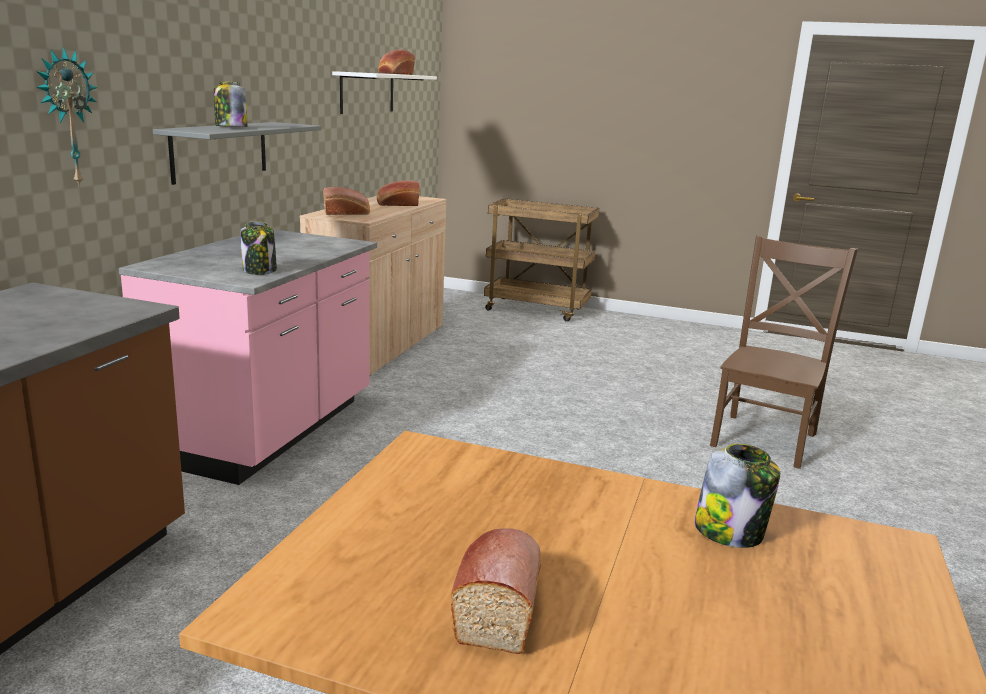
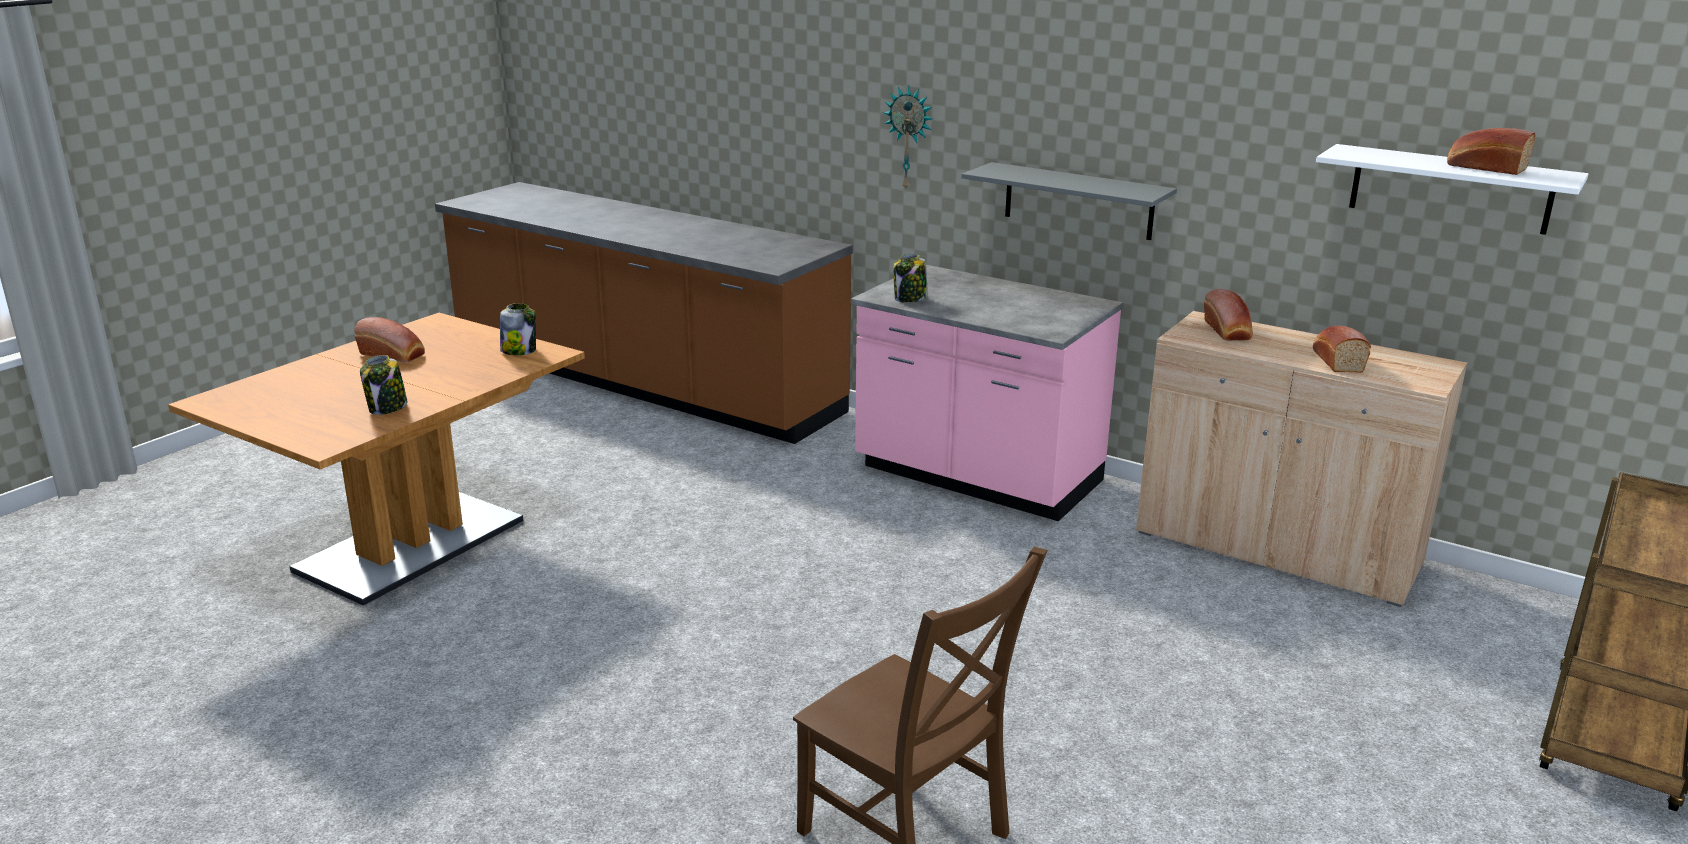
camera: 105 degrees right, 5 degrees up
(231, 127) = (1047, 177): jar -> jar (519, 350)

